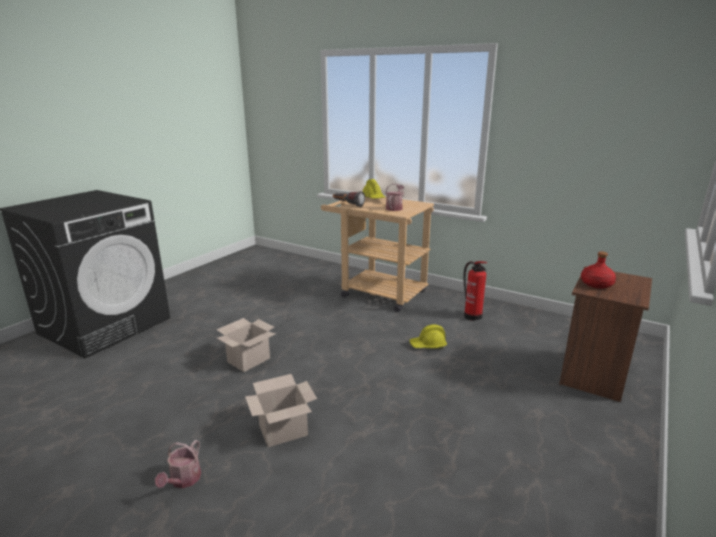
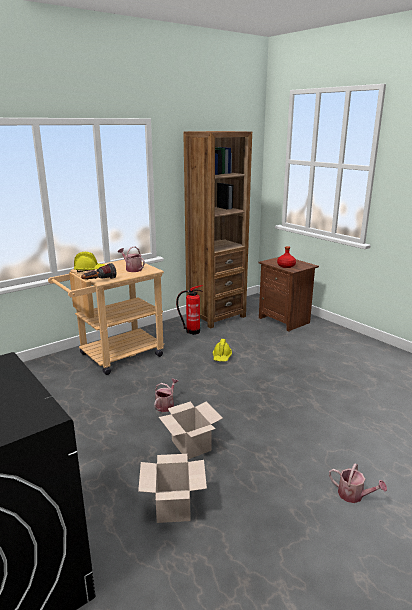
camera: 70 degrees left, 0 degrees up
(282, 431) = (305, 438): cardboard box -> cardboard box (174, 507)
(308, 334) = (166, 405): none -> watering can
(533, 322) = (216, 316): none -> brown bookcase

